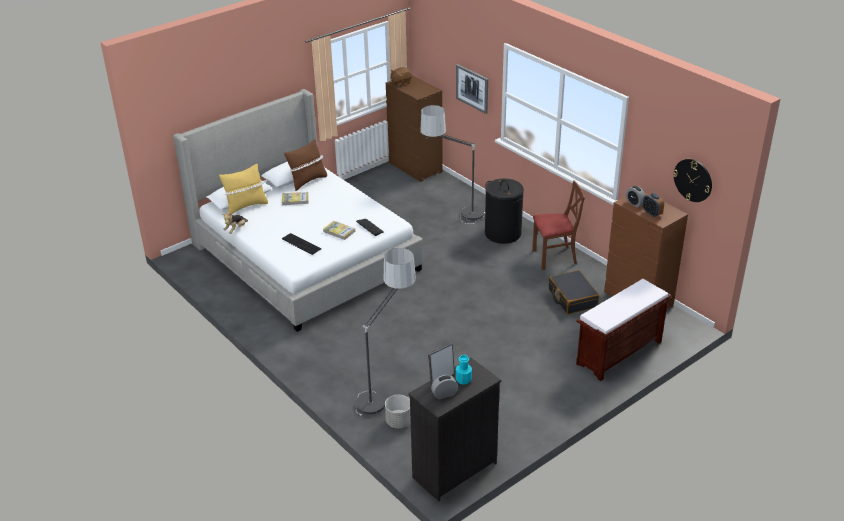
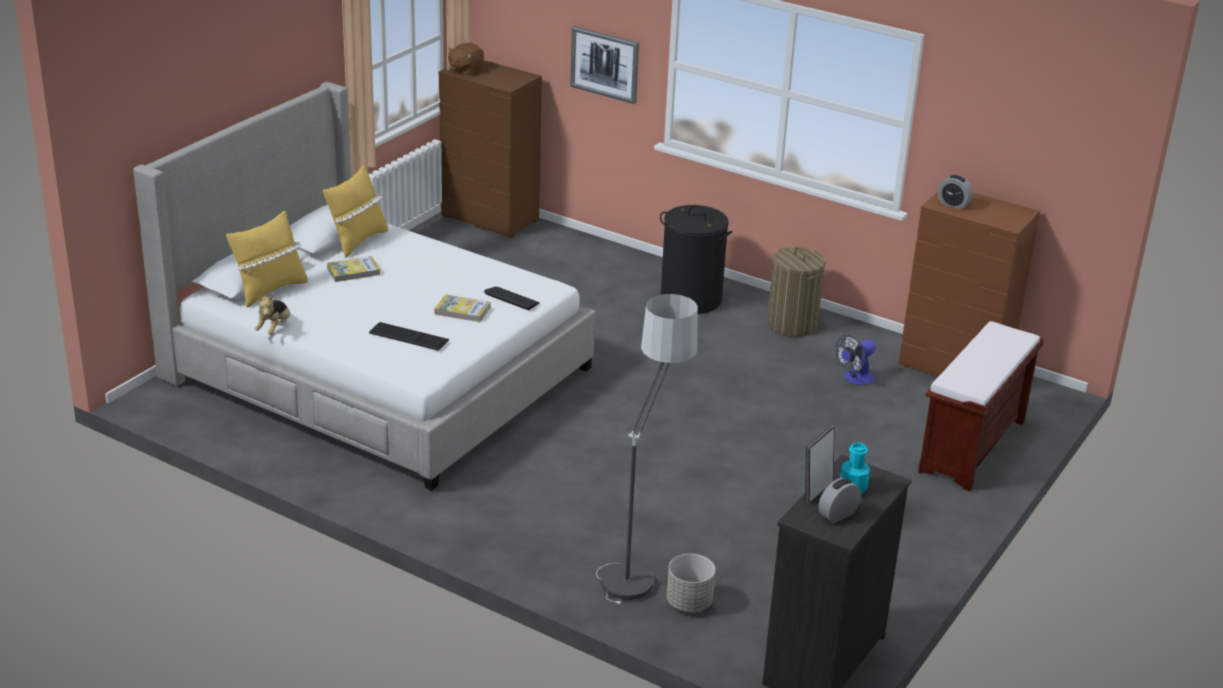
camera: 20 degrees left, 5 degrees down
(307, 181) = (357, 241): brown pillow -> yellow pillow
(454, 218) = (598, 285): floor lamp -> none
(554, 257) = (792, 324): brown chair -> laundry basket
(572, 298) = (855, 379): black suitcase -> fan
(652, 213) = (988, 215): alarm clock -> none
(693, 180) = (1049, 153): wall clock -> none

